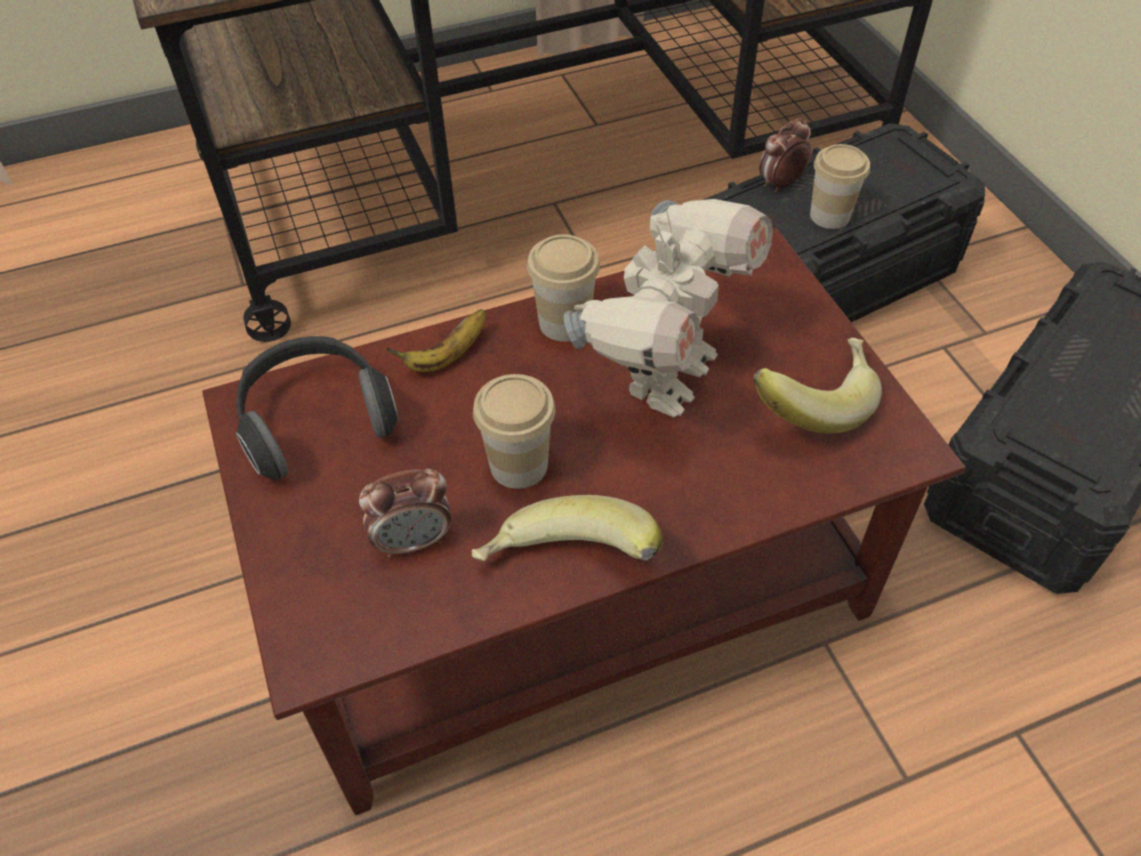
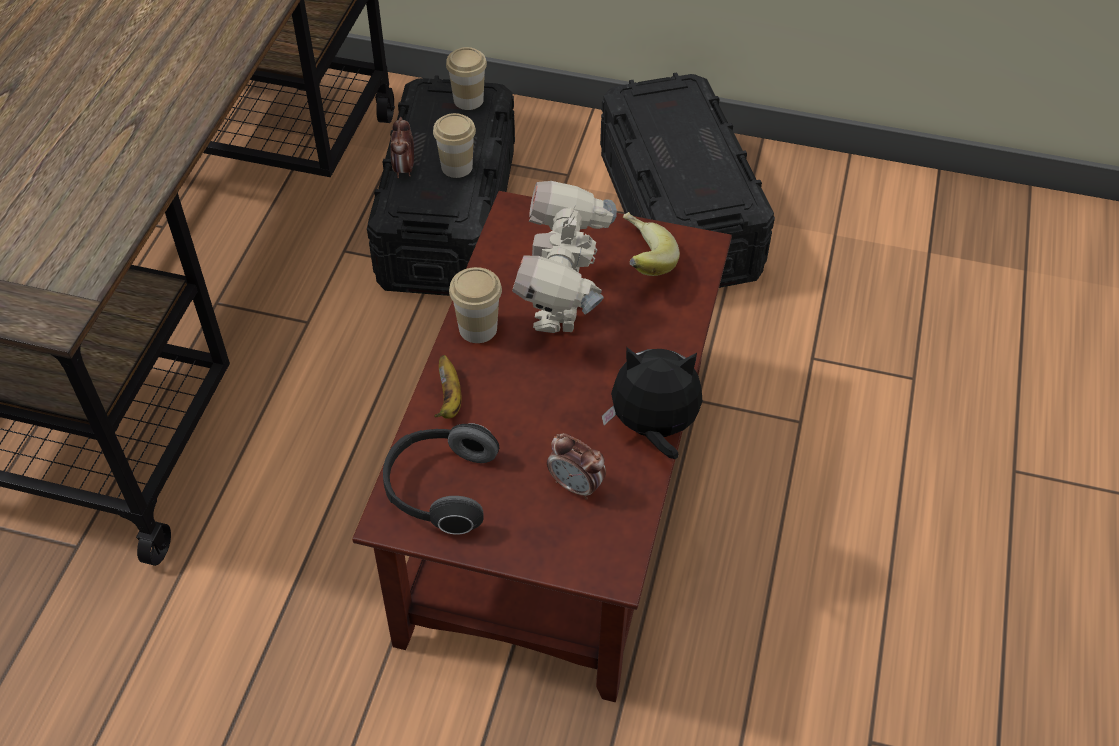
camera: 55 degrees left, 0 degrees up
(414, 541) = (576, 486): alarm clock -> alarm clock turned 105 degrees clockwise
(519, 465) = (566, 410): cup -> cup (468, 100)
(565, 568) = (653, 428): banana -> plush toy
(664, 375) = (562, 309): toy robot -> toy robot turned 150 degrees counterclockwise

